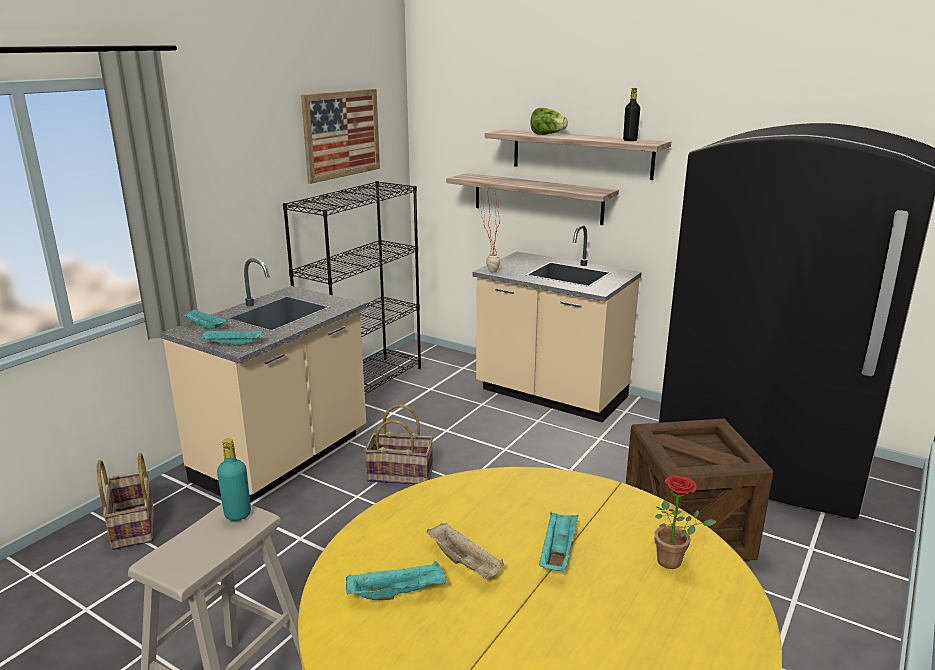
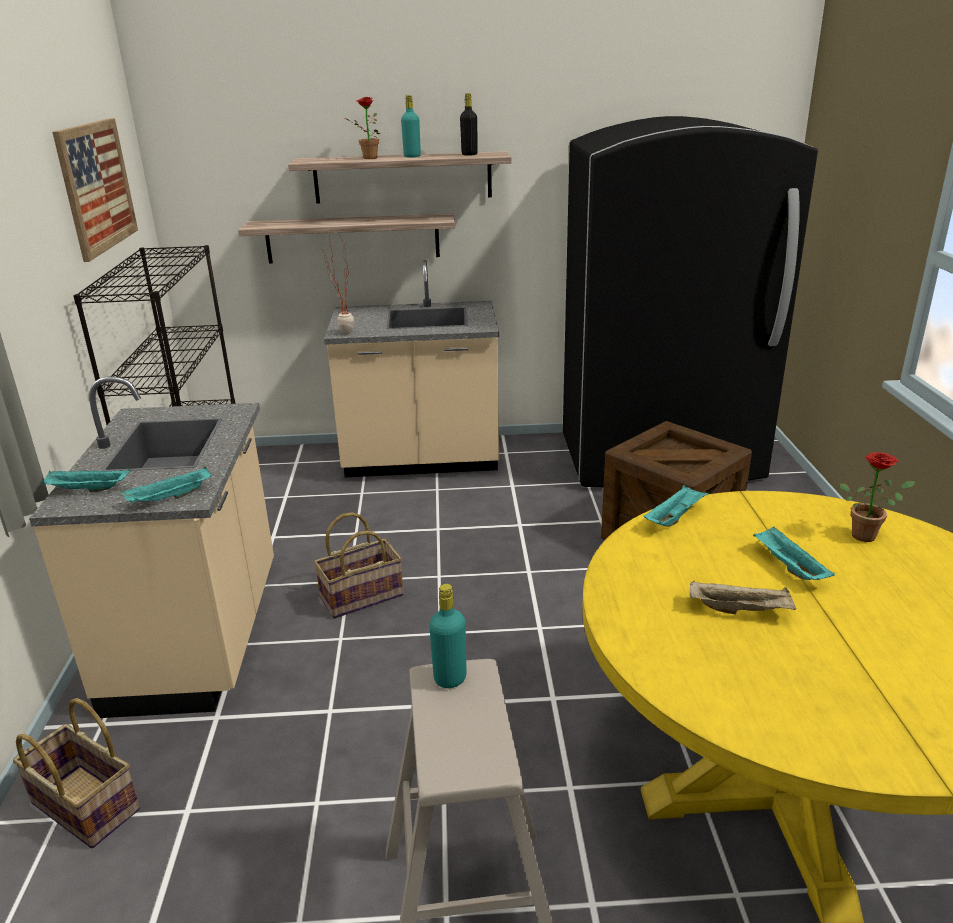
camera: 35 degrees left, 5 degrees up
(398, 593) = (733, 662): turquoise tray -> turquoise tray (674, 517)
(547, 134) = (367, 158): lettuce -> potted plant
(583, 137) = (412, 156): none -> turquoise bottle

